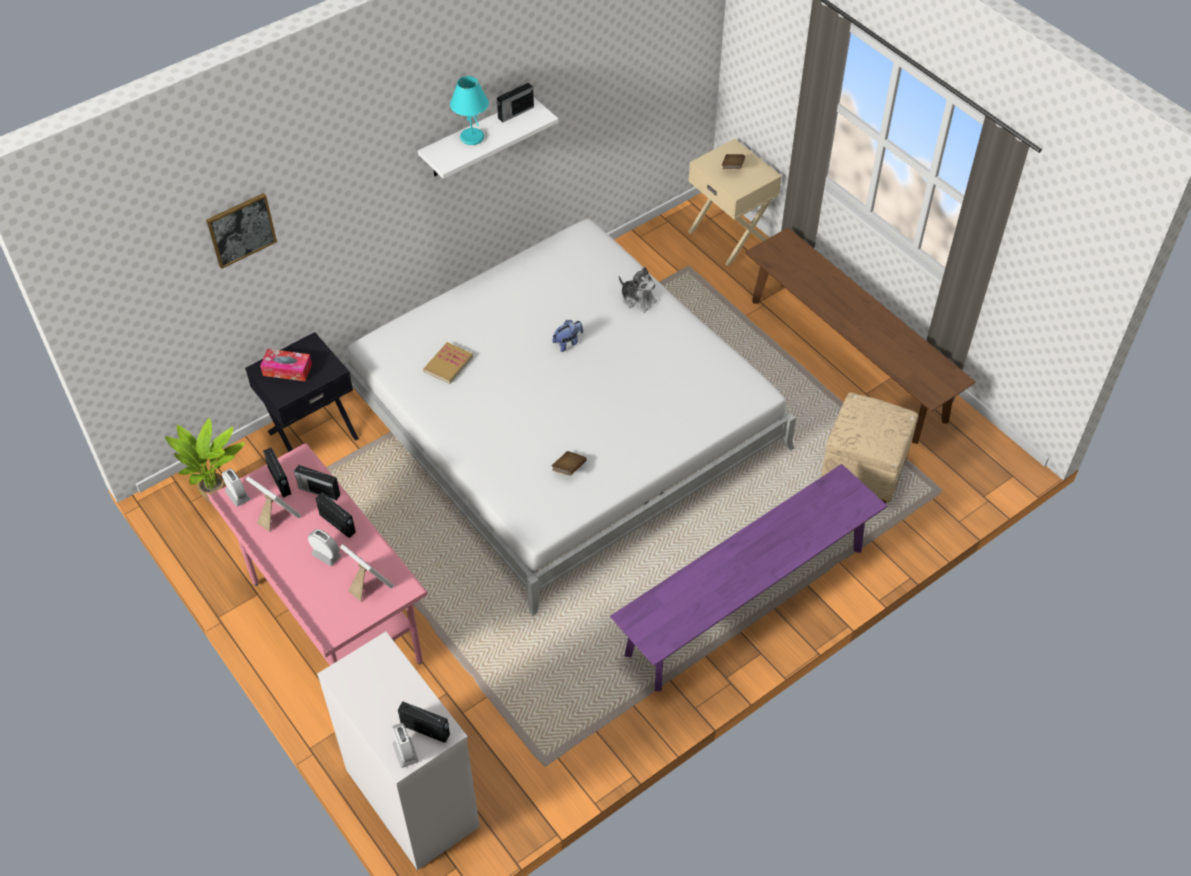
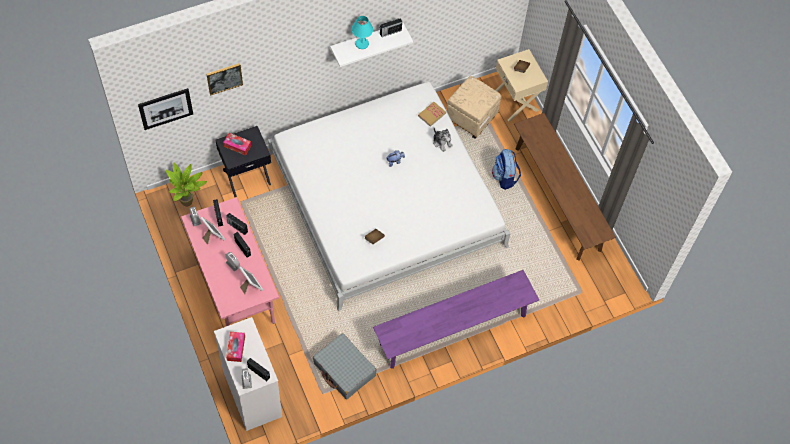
camera: 10 degrees right, 10 degrees up
(142, 304) = (165, 108): none -> picture
(369, 695) = (236, 348): none -> tissue box
(448, 364) = (326, 159): book -> book (432, 114)
(573, 714) = (344, 370): none -> grey suitcase
(750, 347) = (504, 177): none -> backpack
(863, 473) = (542, 271): beige ottoman -> beige ottoman (471, 119)

